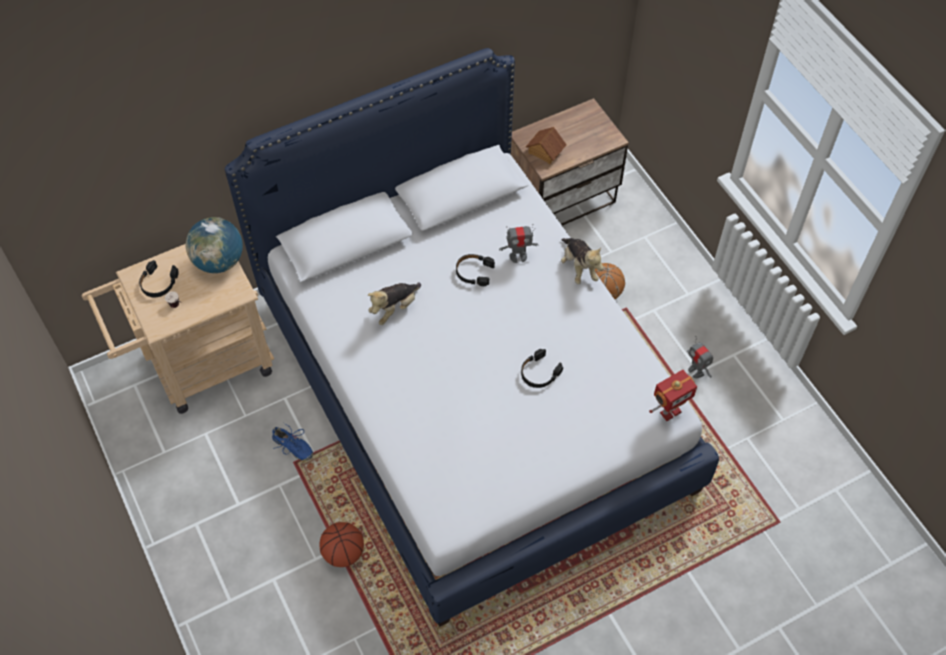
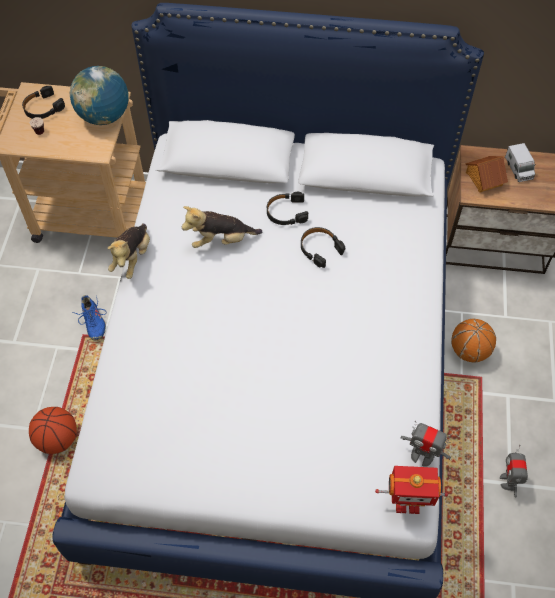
camera: 35 degrees right, 0 degrees up
(518, 256) = (374, 258): toy robot -> toy robot (422, 456)
(539, 373) = (304, 380): black headphones -> black headphones (286, 213)
(564, 130) = (518, 169): none -> toy truck
(579, 267) = (426, 301): plush toy -> plush toy (132, 258)

